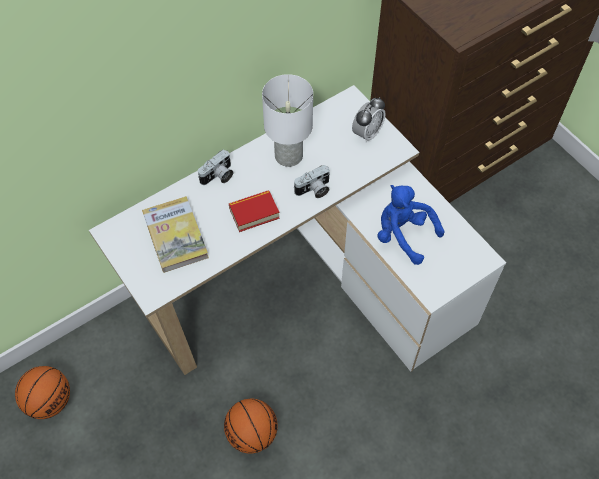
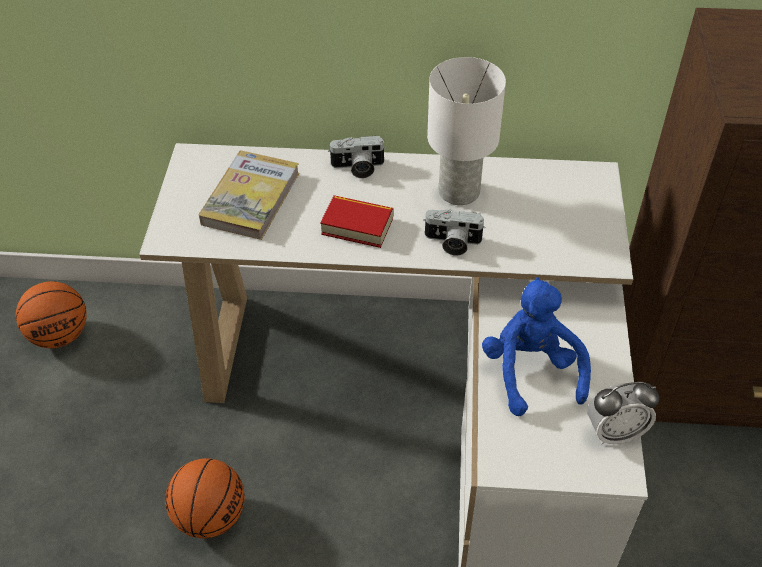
camera: 40 degrees right, 10 degrees down
(367, 133) = (582, 221): alarm clock -> alarm clock (614, 432)

